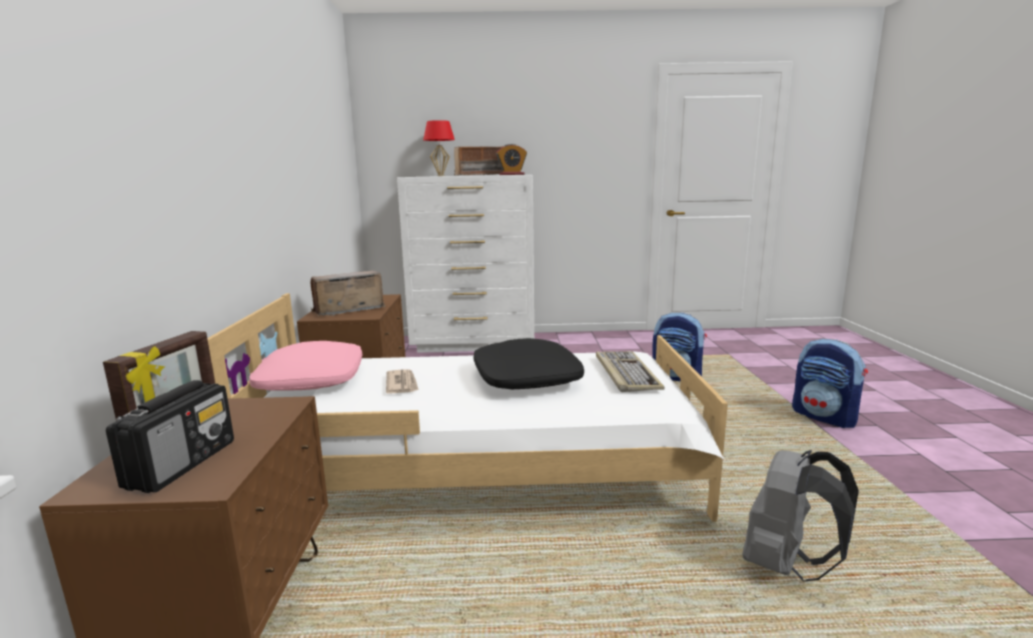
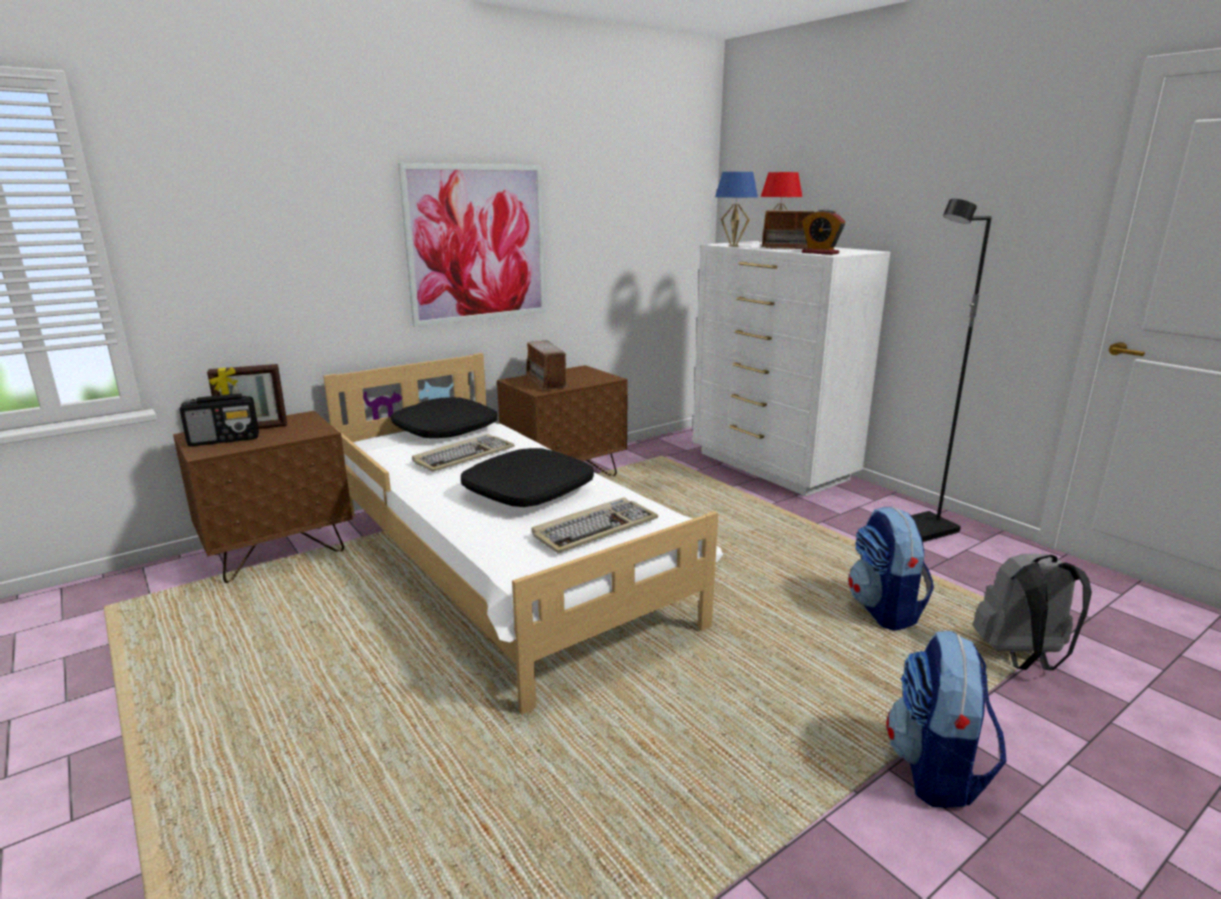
camera: 55 degrees right, 5 degrees up
(264, 172) = (477, 244): none -> picture
(310, 379) = (445, 430): pink pillow -> black pillow
(349, 310) = (546, 382): radio -> radio turned 135 degrees counterclockwise
(402, 384) = (464, 456): newspaper -> keyboard
(430, 176) = (733, 246): none -> blue table lamp
(606, 342) = (925, 530): none -> black floor lamp
(786, 565) = (476, 777): grey backpack -> grey backpack (1021, 658)

